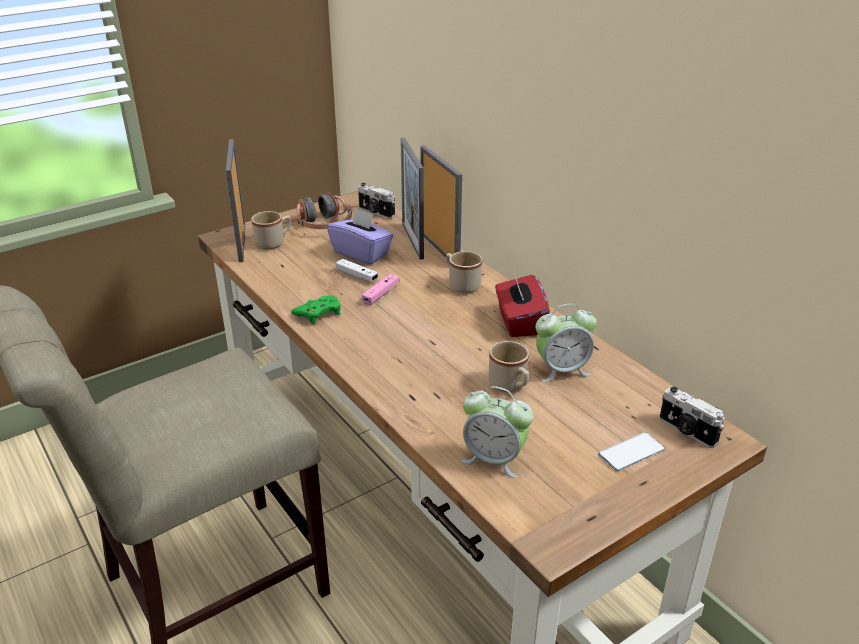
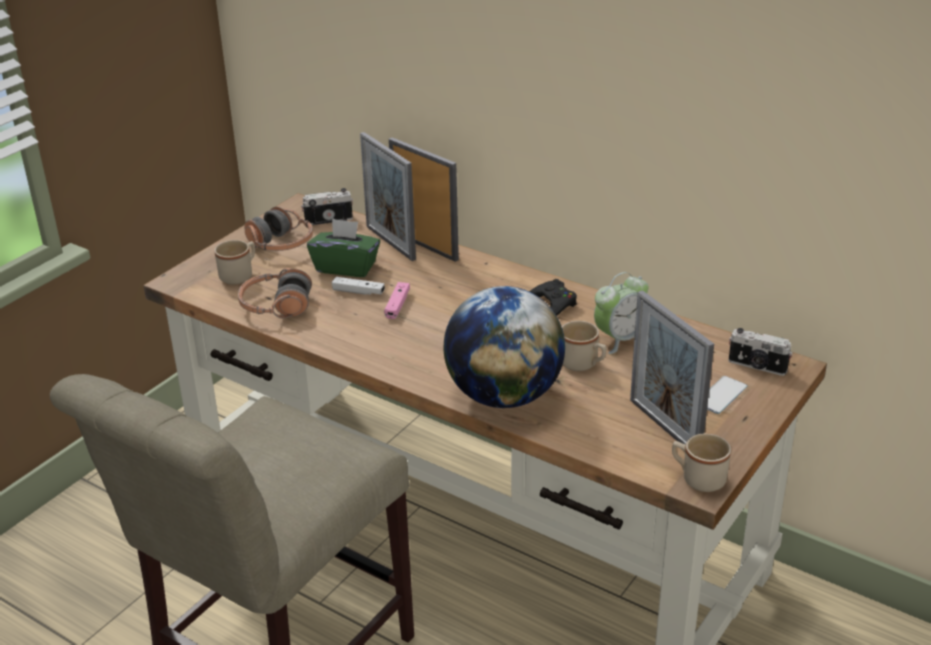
camera: 20 degrees left, 0 degrees up
(242, 243) = (203, 283): picture frame -> picture frame (664, 427)
(282, 273) = (276, 306): none -> headphones
(318, 313) = (347, 339): green game controller -> none
(361, 253) = (346, 267): purple tissue box -> green tissue box
(376, 212) = (328, 219): camera -> camera turned 150 degrees clockwise
(417, 397) = (504, 396): none -> globe
(461, 284) = (472, 278): beige mug -> beige mug (697, 478)
(494, 459) = (609, 431): alarm clock -> none
(519, 322) = (553, 303): red tissue box -> black game controller

